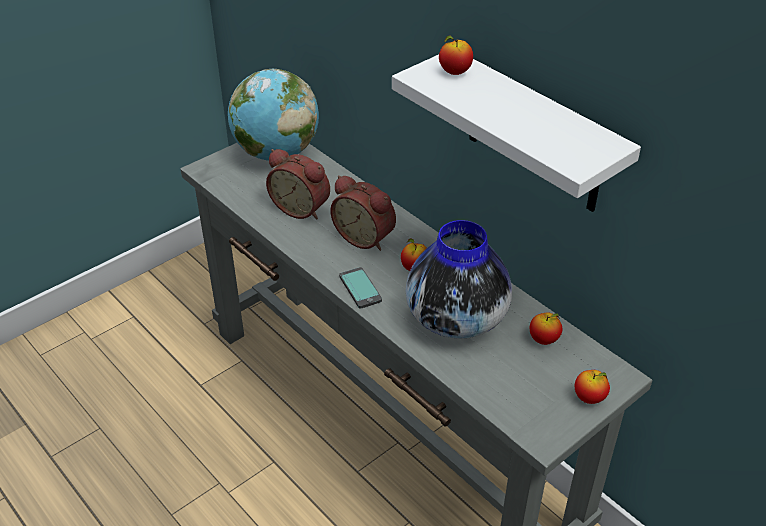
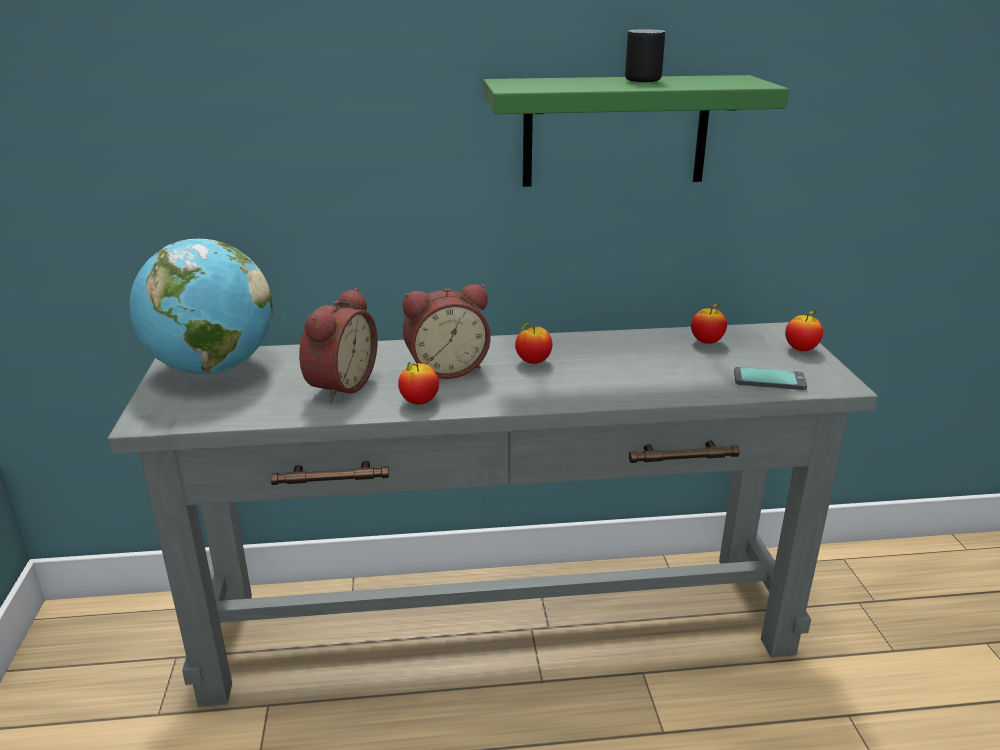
camera: 55 degrees left, 15 degrees down
(302, 207) = (338, 385): alarm clock -> alarm clock turned 45 degrees counterclockwise
(360, 288) = (527, 397): phone -> phone (769, 380)
(455, 72) = (533, 82): apple -> apple (419, 402)
(455, 319) = (635, 368): vase -> none
(531, 108) = (641, 79): none -> black mug
(534, 134) = (615, 131): white shelf -> green shelf

